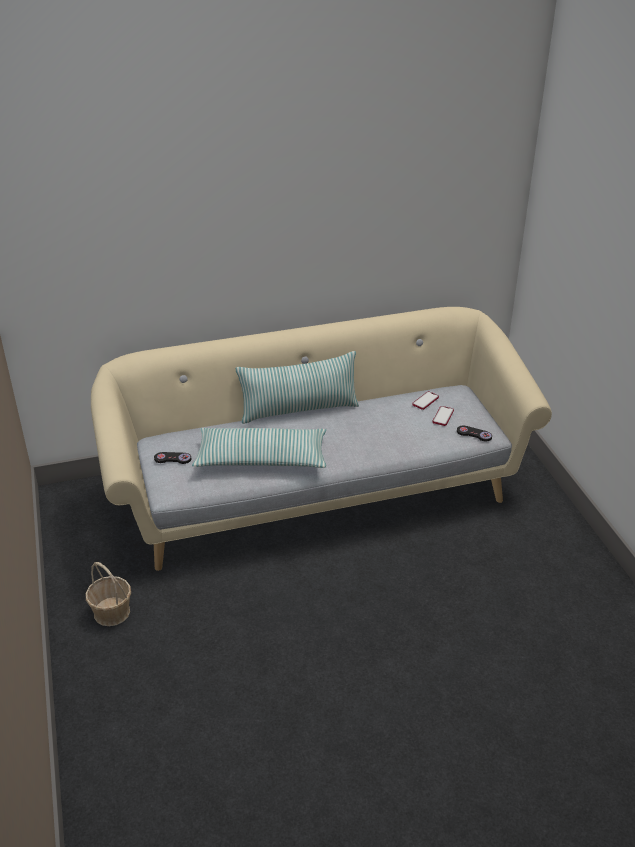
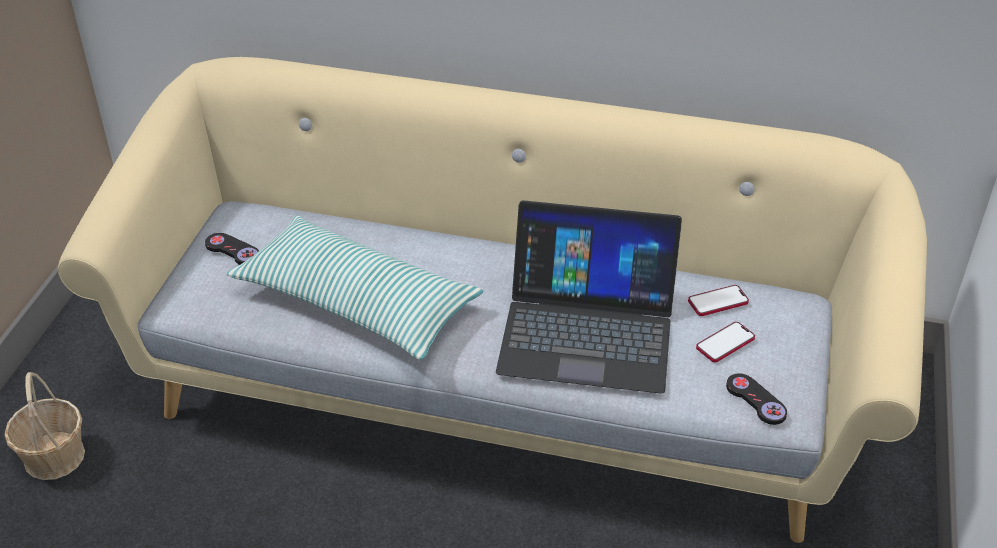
camera: 30 degrees right, 5 degrees up
(299, 410) = (491, 239): pillow -> none
(380, 431) = (587, 329): none -> laptop

